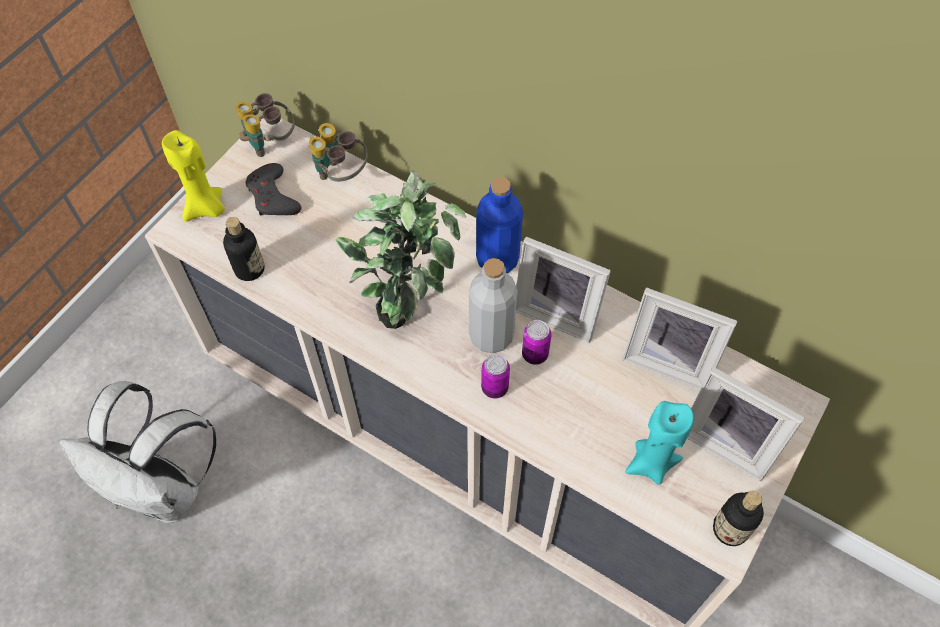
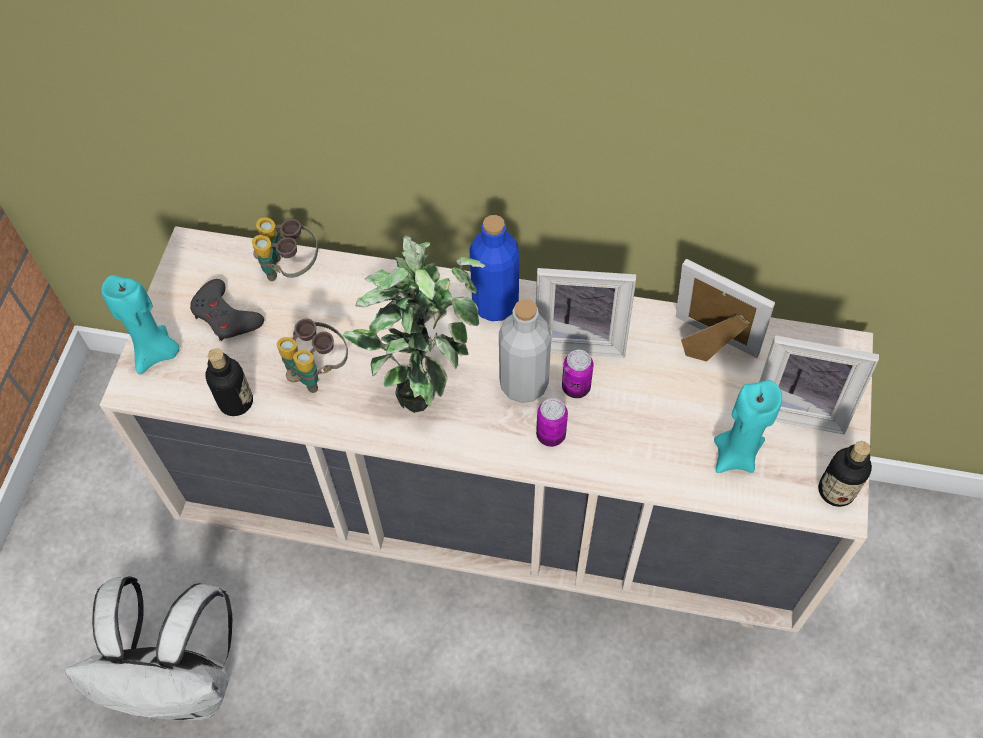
camera: 20 degrees left, 0 degrees up
(206, 208) = (157, 353): yellow candle -> turquoise candle
(270, 142) = (195, 259): binoculars -> binoculars (317, 371)
(669, 360) = (709, 347): picture frame -> picture frame turned 150 degrees counterclockwise

